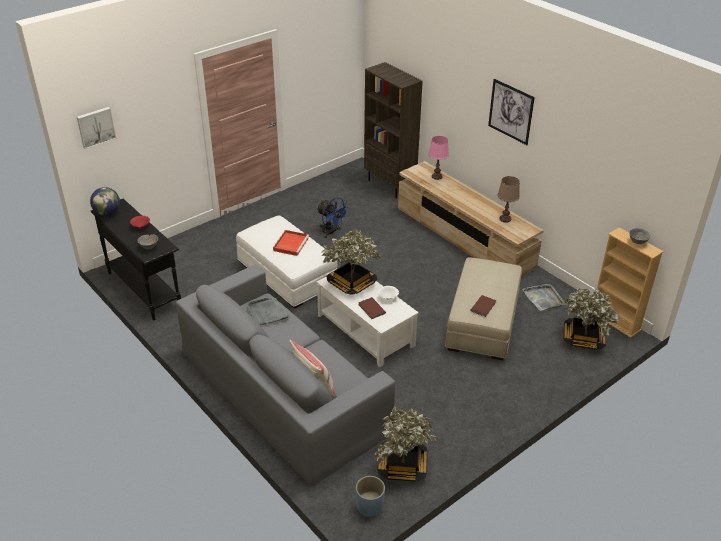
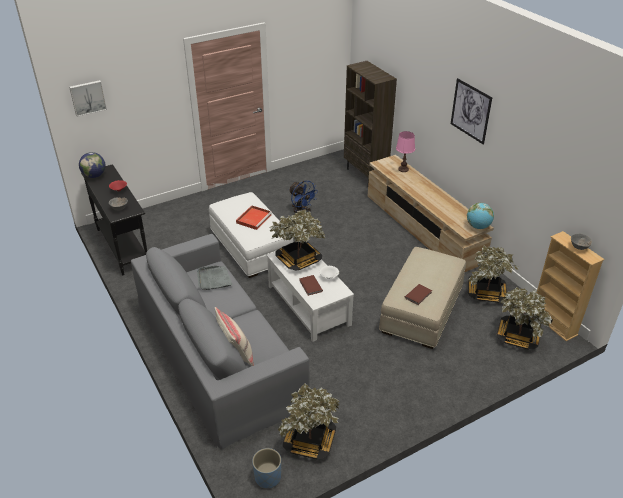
camera: 10 degrees right, 0 degrees up
(505, 219) = (458, 214): brown table lamp -> none
(528, 230) = (478, 226): none -> globe
(543, 298) = (486, 293): grey tray -> potted plant

